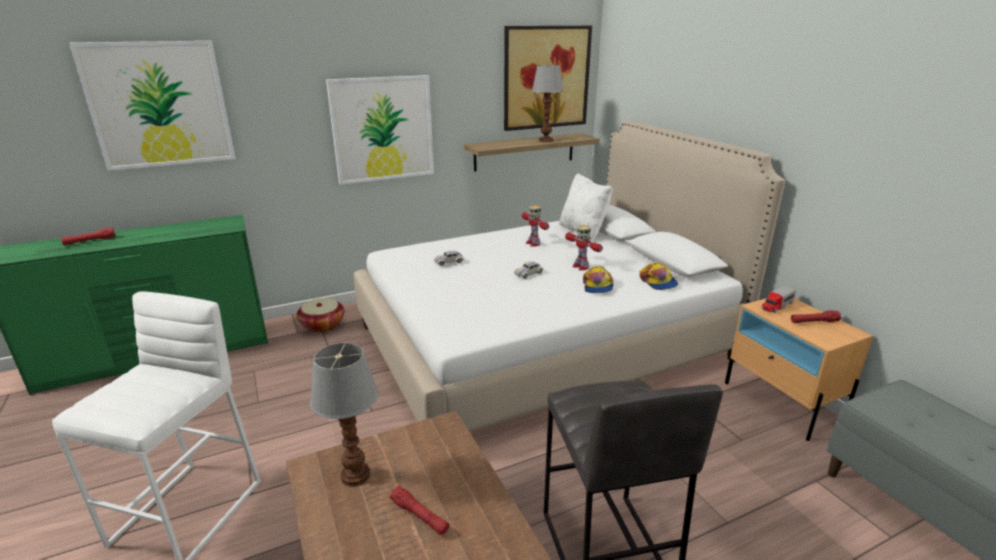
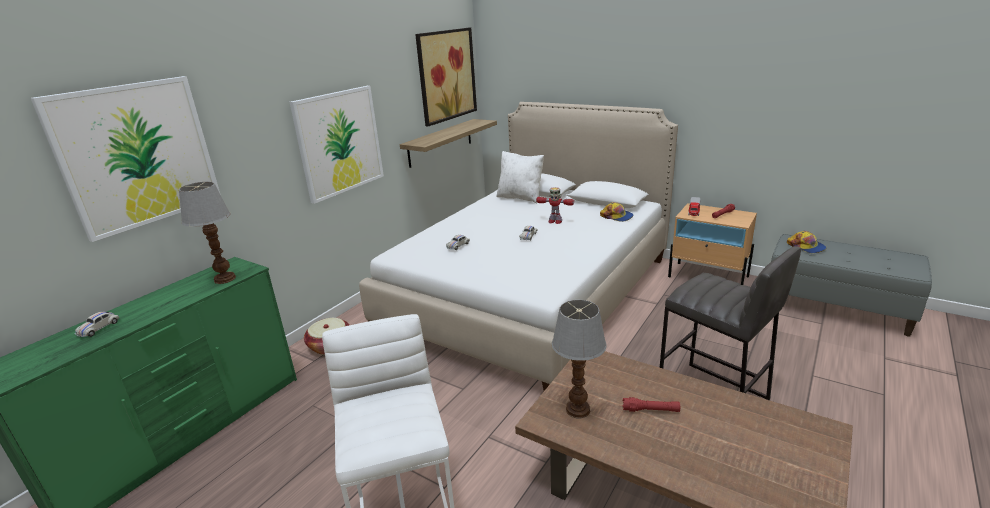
camera: 30 degrees left, 0 degrees up
(90, 241) = (99, 328): red flashlight -> white toy car
(533, 243) = (498, 215): toy robot -> none
(546, 141) = (461, 129): table lamp -> table lamp (225, 279)
(597, 286) = (585, 230): cap -> cap (806, 247)

